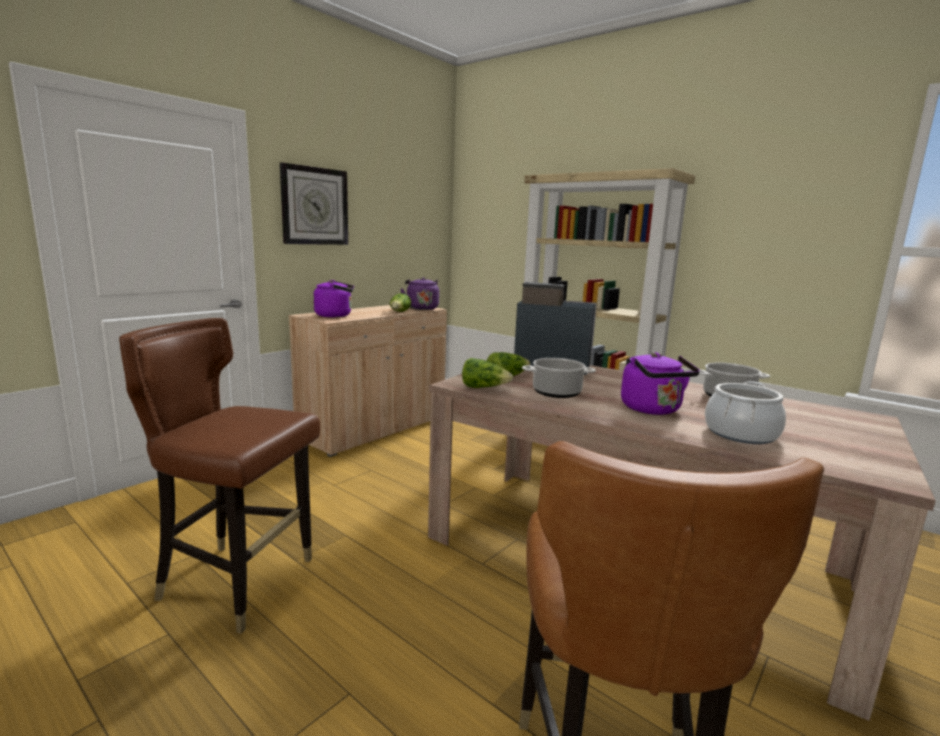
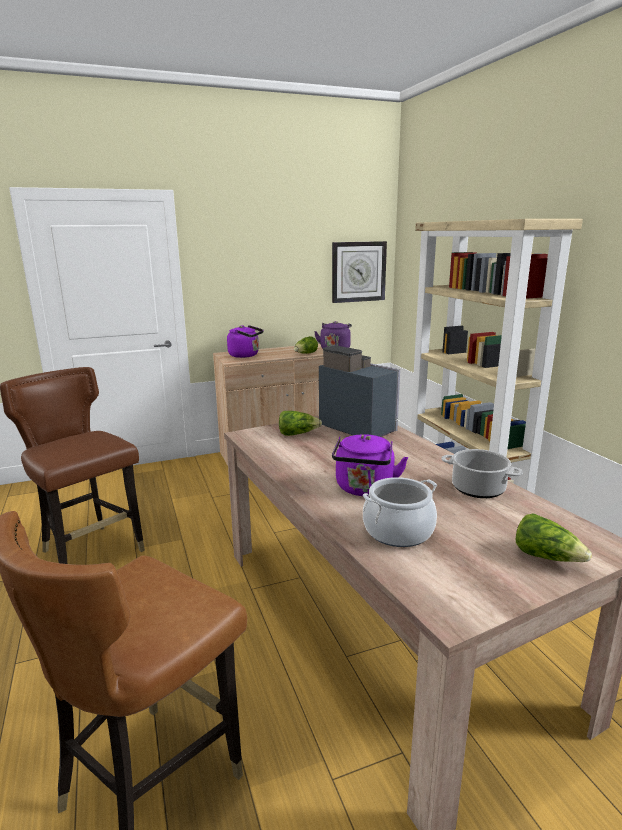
camera: 30 degrees right, 5 degrees up
(314, 206) = (238, 260): wall clock -> wall clock (358, 272)
(484, 388) = (260, 442): lettuce -> lettuce (546, 557)
(556, 392) = (311, 456): cooking pot -> none

